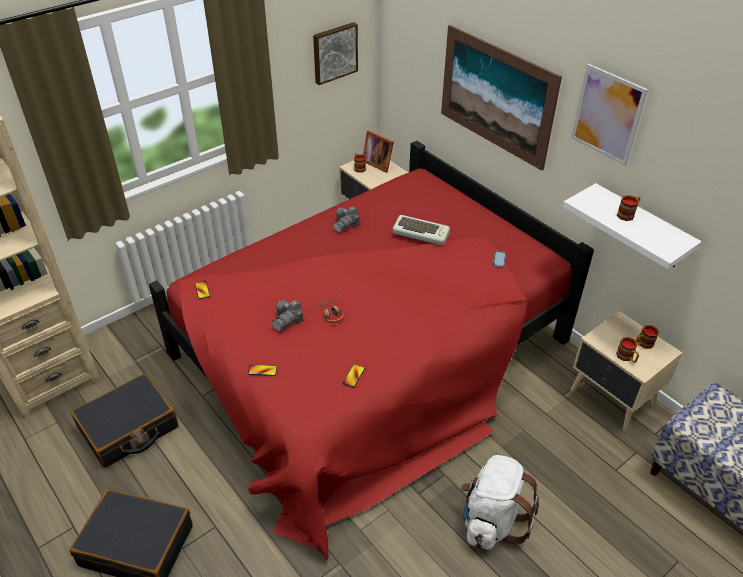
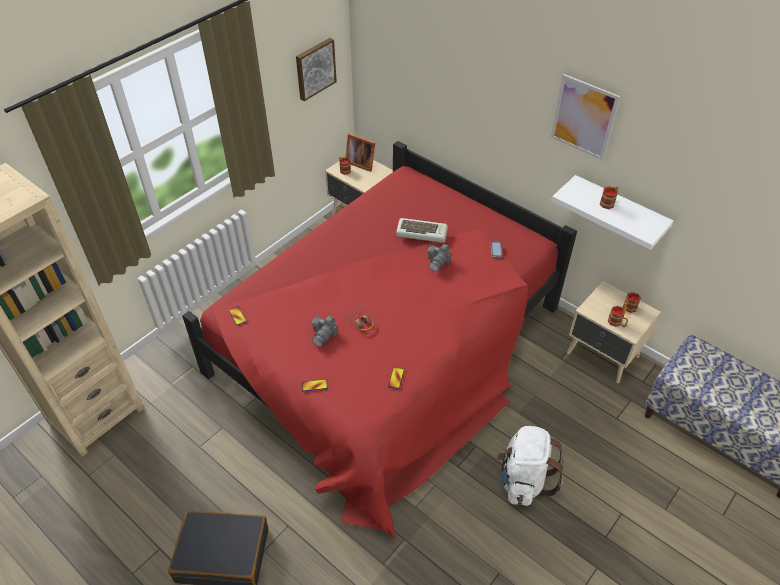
camera: 10 degrees left, 5 degrees up
(129, 429) = (185, 450): black suitcase -> none
(346, 224) = (351, 232): camera -> camera (438, 261)
(496, 96) = (476, 101): picture -> none

